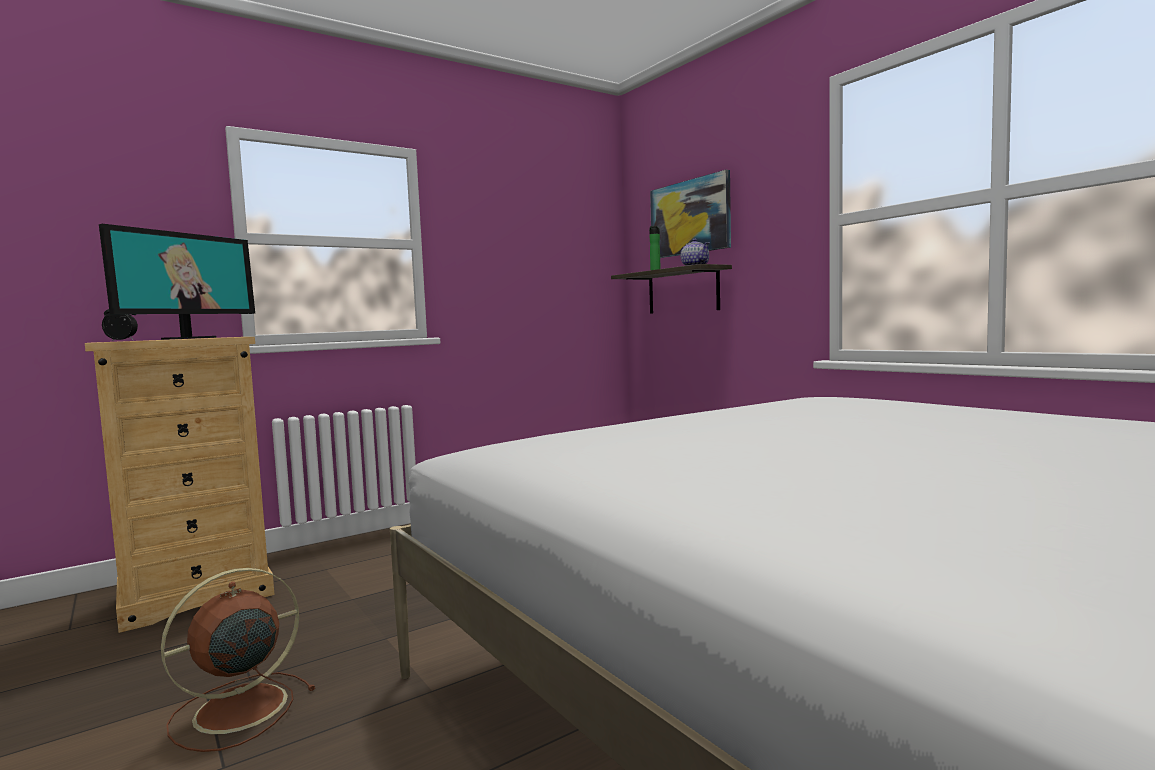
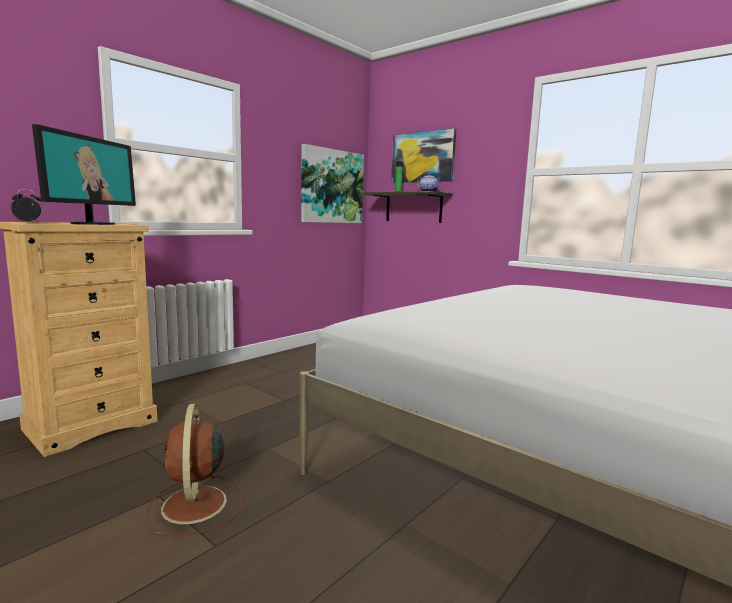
camera: 15 degrees left, 5 degrees up
(236, 710) = (194, 506): brown fan -> brown fan turned 45 degrees counterclockwise
(565, 271) = (332, 186): none -> picture

